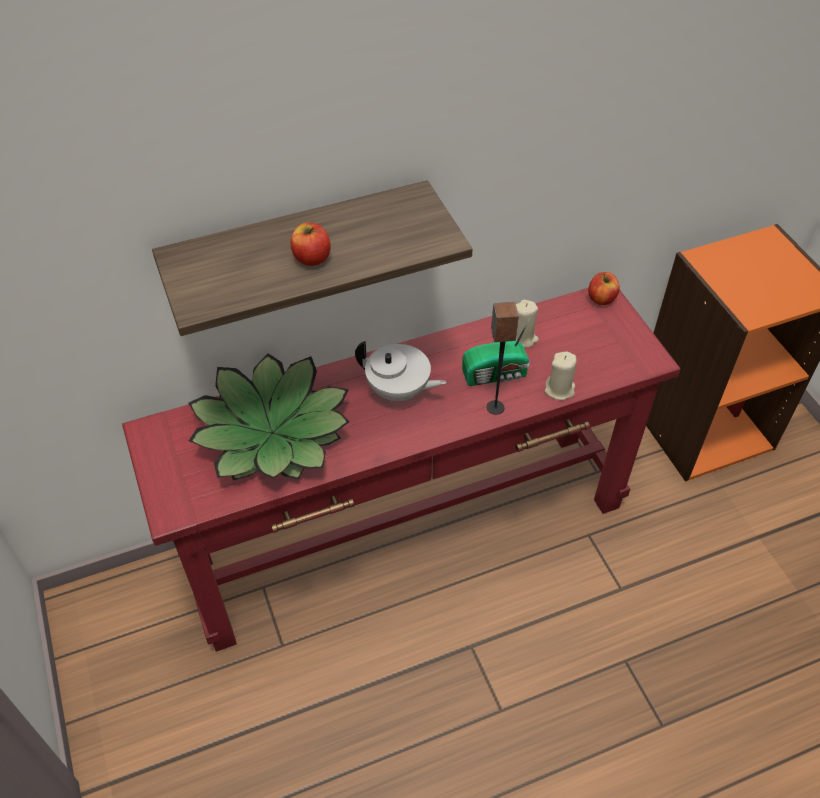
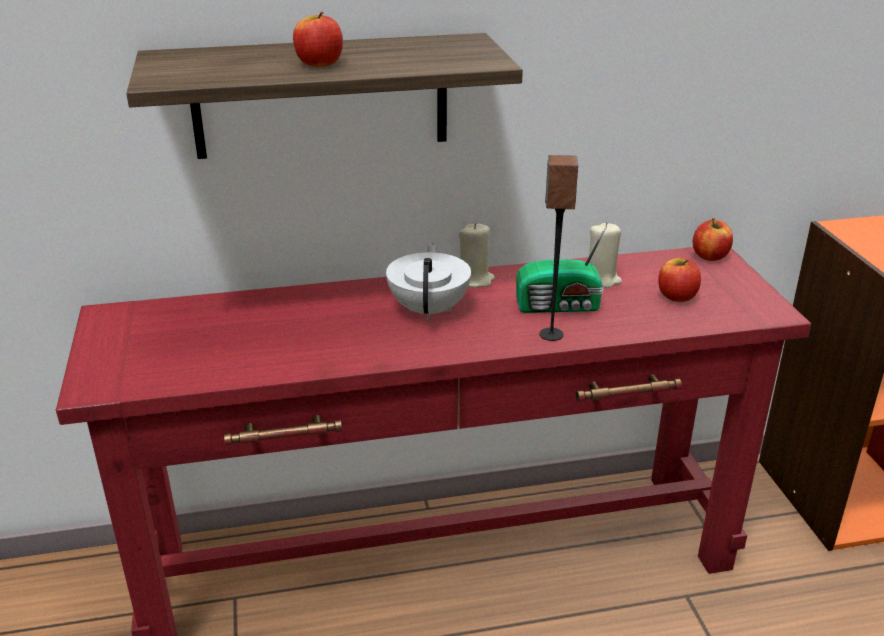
camera: 10 degrees right, 20 degrees down
(271, 433) = (255, 330): potted plant -> none
(399, 391) = (429, 309): white teapot -> white teapot turned 120 degrees counterclockwise
(559, 389) = (641, 326): beige candle -> beige candle (474, 280)
(581, 351) = (677, 296): none -> apple

